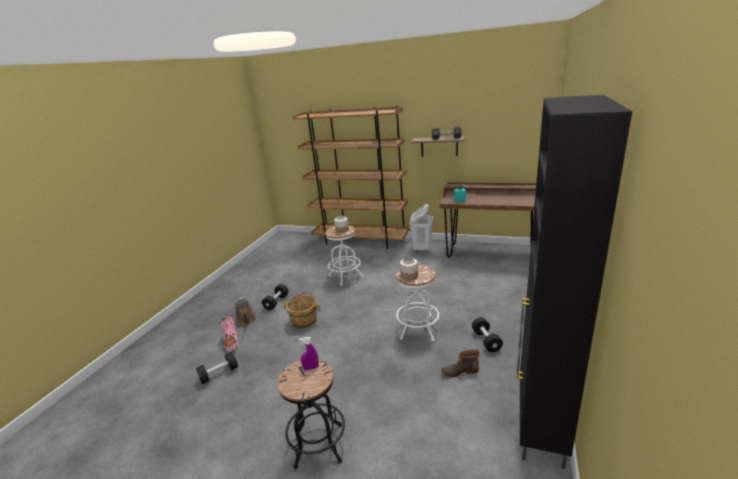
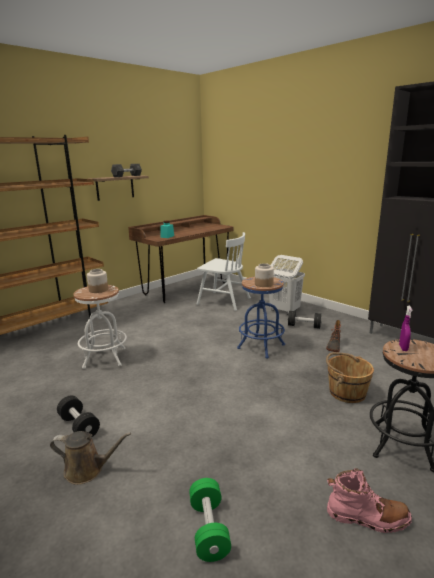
camera: 65 degrees left, 5 degrees down
(219, 374) = (209, 529): black dumbbell -> green dumbbell
(231, 341) = (128, 499): pink boot -> pink boot (367, 517)
(304, 321) = (163, 409): brown bucket -> brown bucket (346, 392)
(418, 329) = (261, 346): white stool -> blue stool
(422, 248) = (125, 307): white laundry basket -> white laundry basket (284, 311)
(488, 280) = (223, 301): none -> white chair

